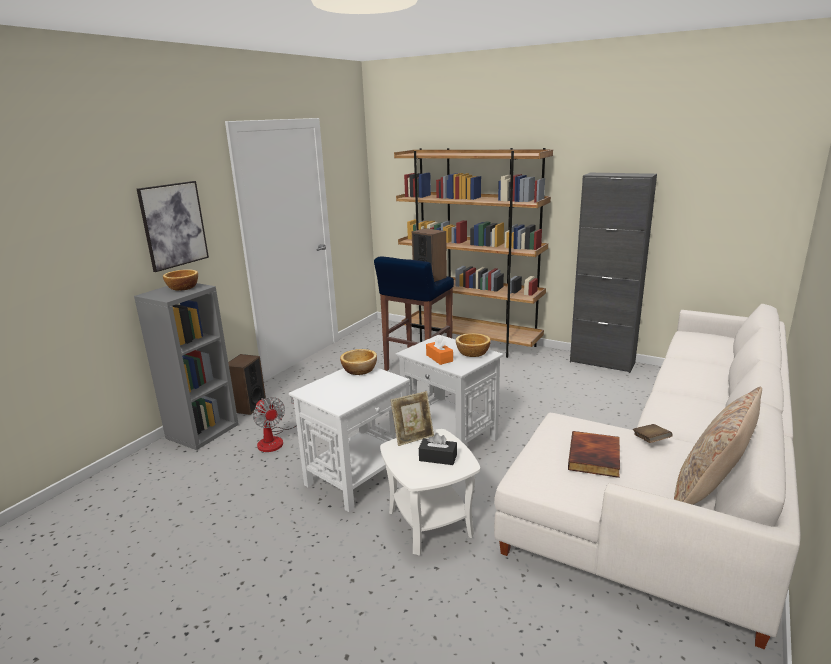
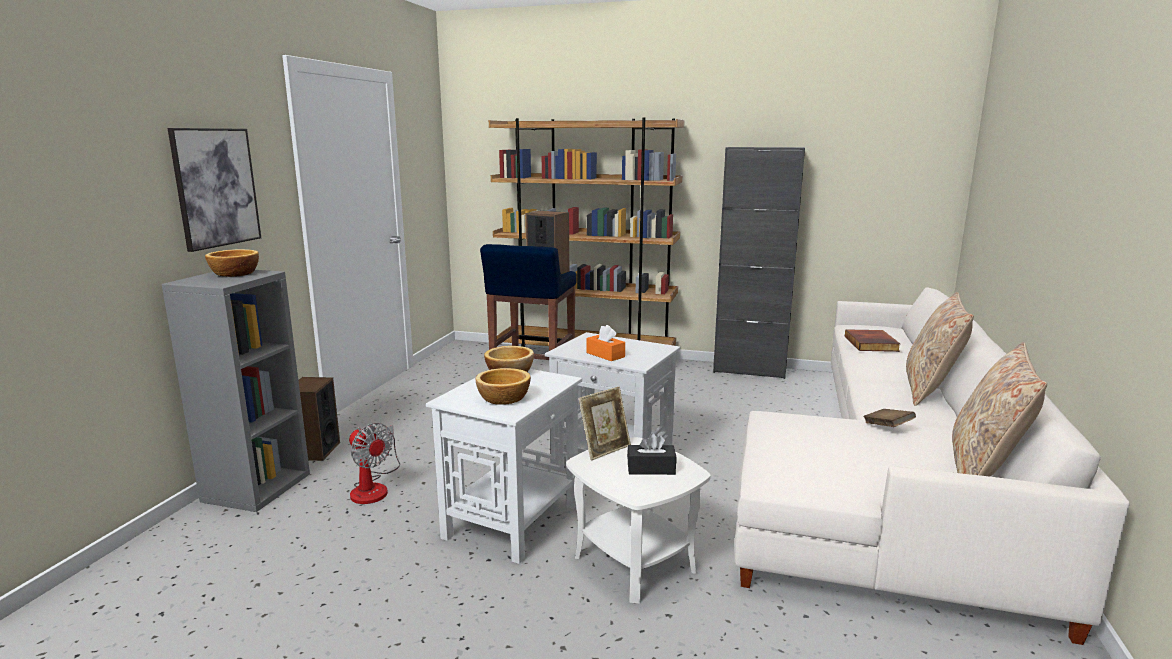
camera: 15 degrees left, 5 degrees down
(472, 353) = (642, 348): bowl -> bowl (503, 399)
(595, 457) = (840, 449): book -> book (872, 344)
(716, 407) = (930, 390): none -> beige pillow

